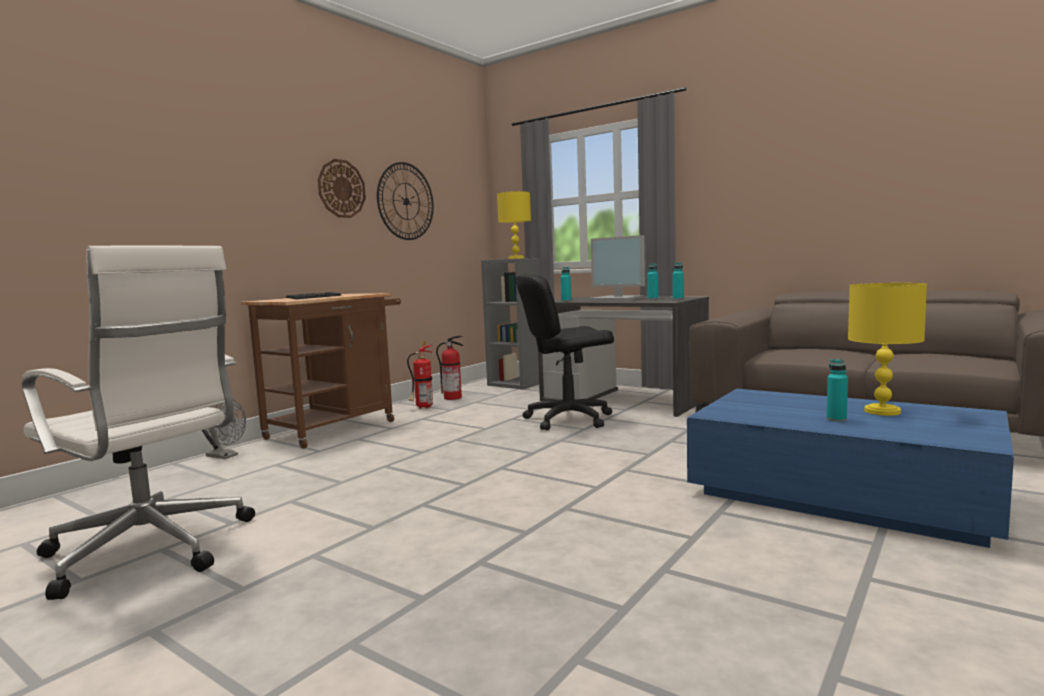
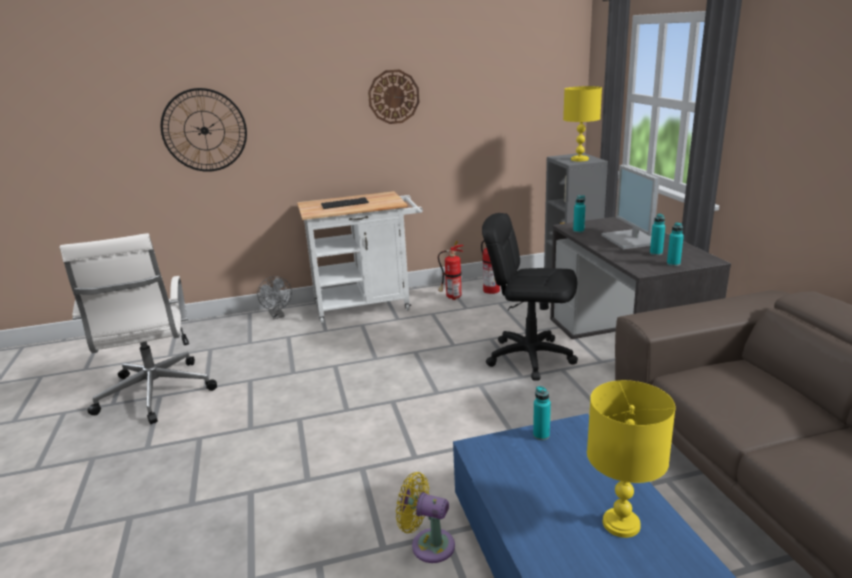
camera: 40 degrees right, 15 degrees up
(337, 428) = (368, 305): brown cart -> white cart
(406, 201) = (469, 98): wall clock -> wall clock (204, 130)
(722, 521) = (428, 544): none -> yellow fan
(836, 419) = (550, 511): turquoise bottle -> turquoise bottle (541, 435)

